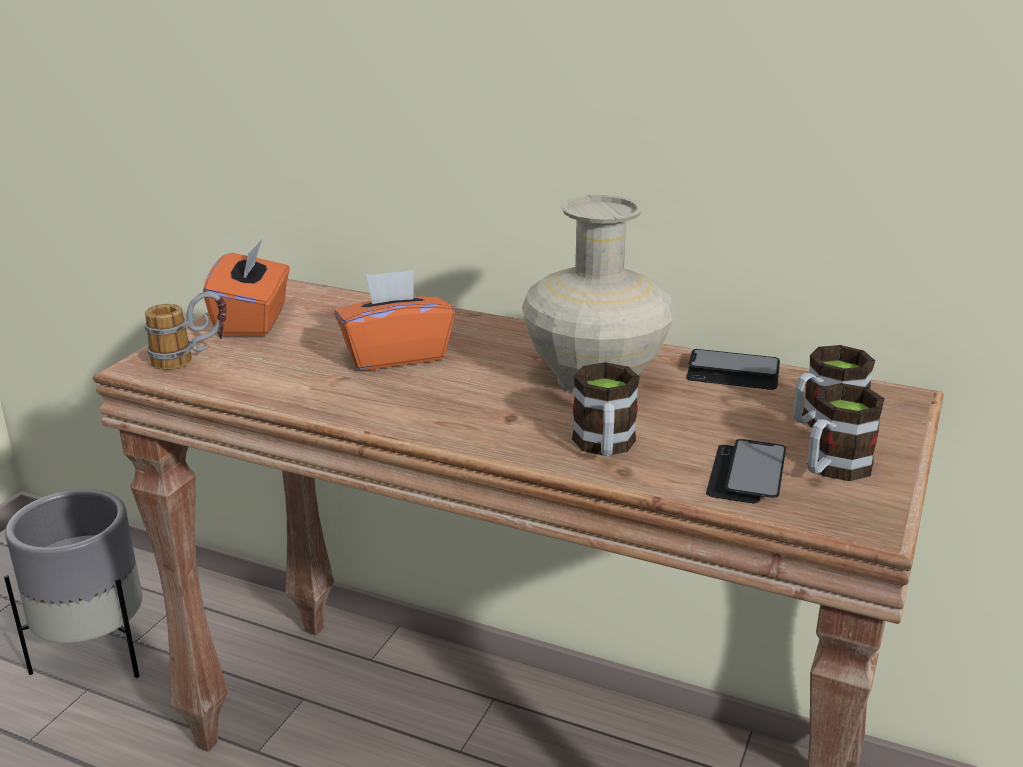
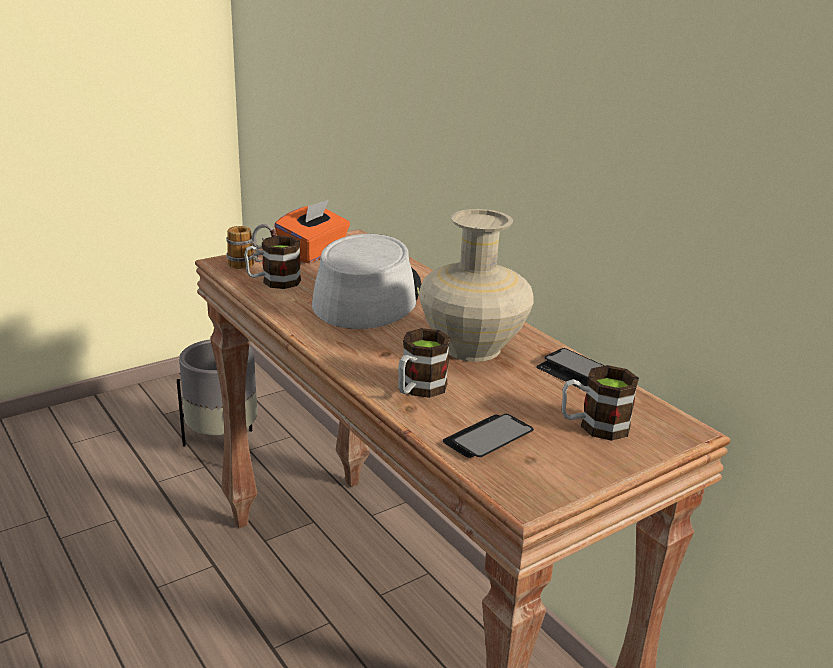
camera: 30 degrees right, 0 degrees up
(395, 355) = (367, 296): orange tissue box -> grey hat
(832, 469) = (554, 456): mug -> mug (273, 282)

